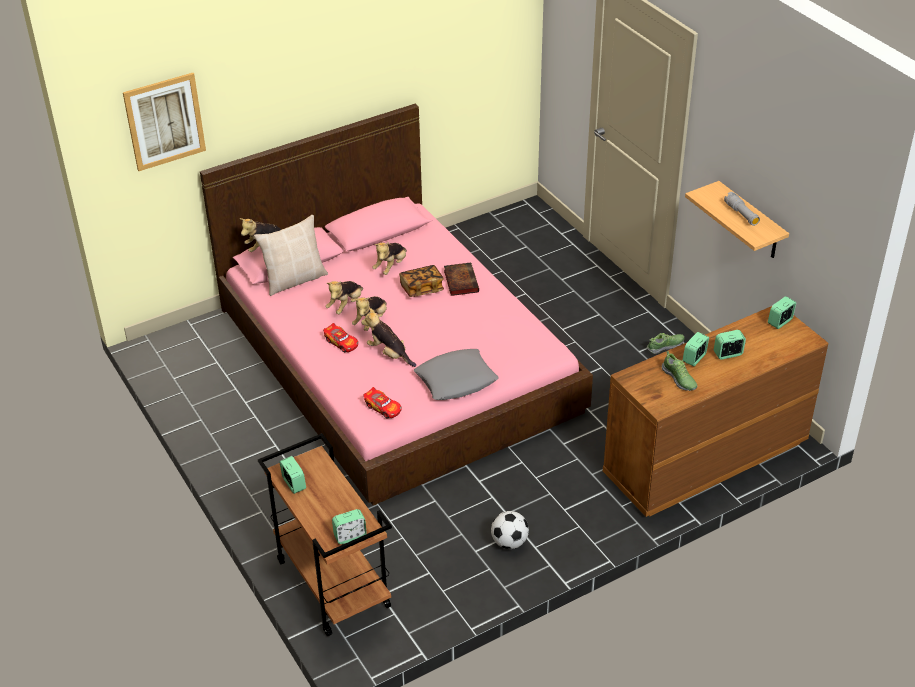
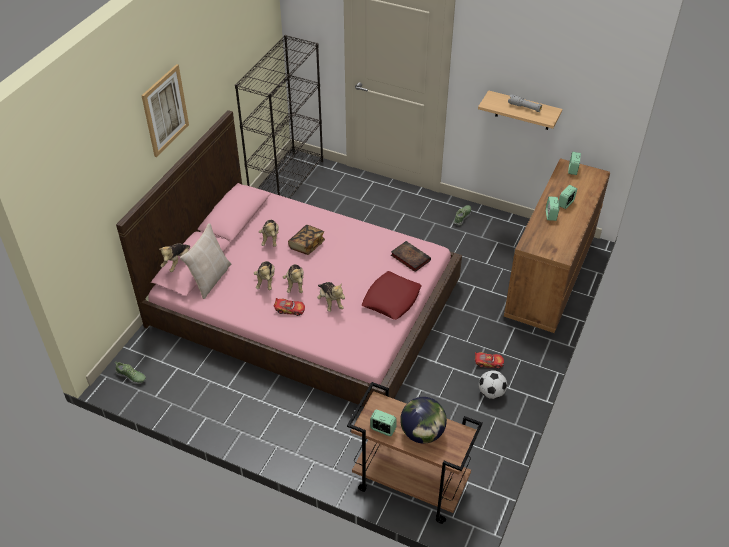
camera: 35 degrees left, 5 degrees up
(165, 121) = (87, 194): picture -> picture (165, 110)
(328, 507) = (422, 433): none -> globe
(350, 536) = (456, 445): alarm clock -> none
(383, 408) = (364, 342): toy car -> toy car (488, 362)
(389, 354) = (330, 302): plush toy -> plush toy turned 120 degrees counterclockwise
(456, 380) = (391, 299): grey pillow -> red pillow
(460, 281) = (327, 228): book -> book (409, 258)
(498, 228) = (287, 182): none -> black bookcase
(679, 379) = (556, 233): shoe -> shoe (131, 376)

